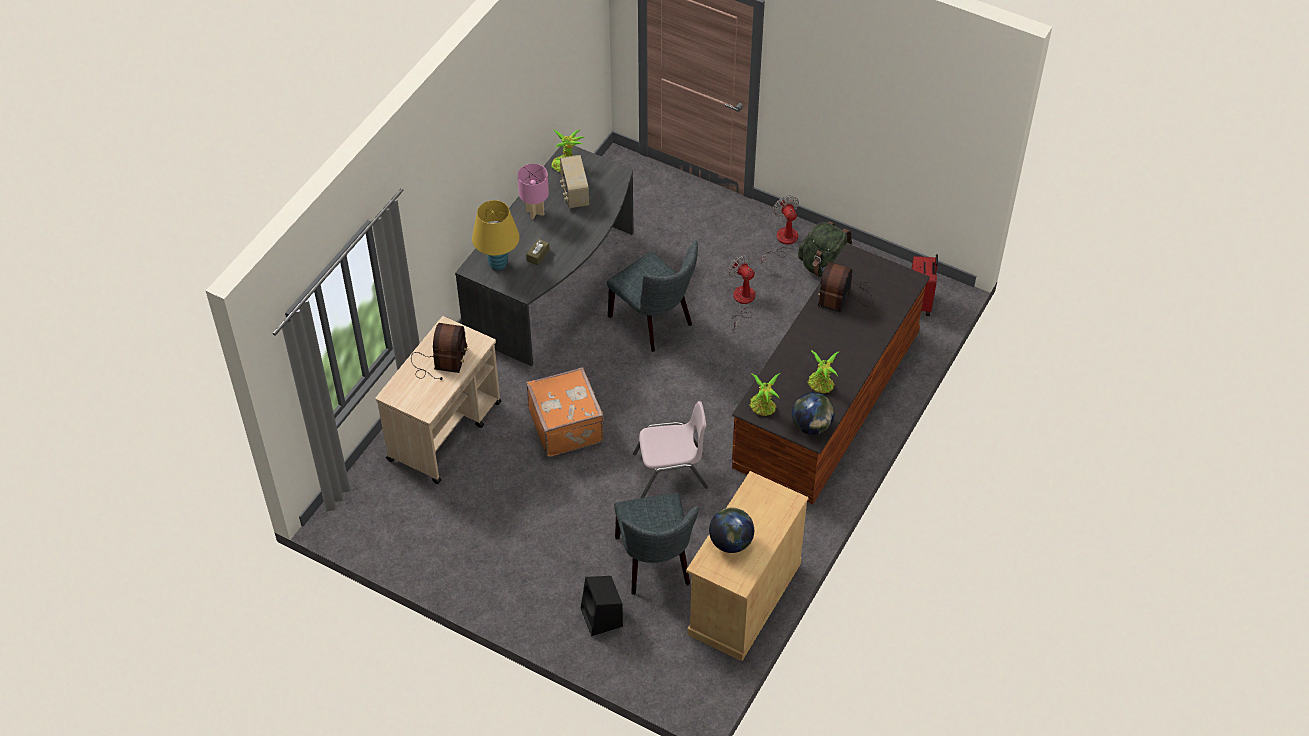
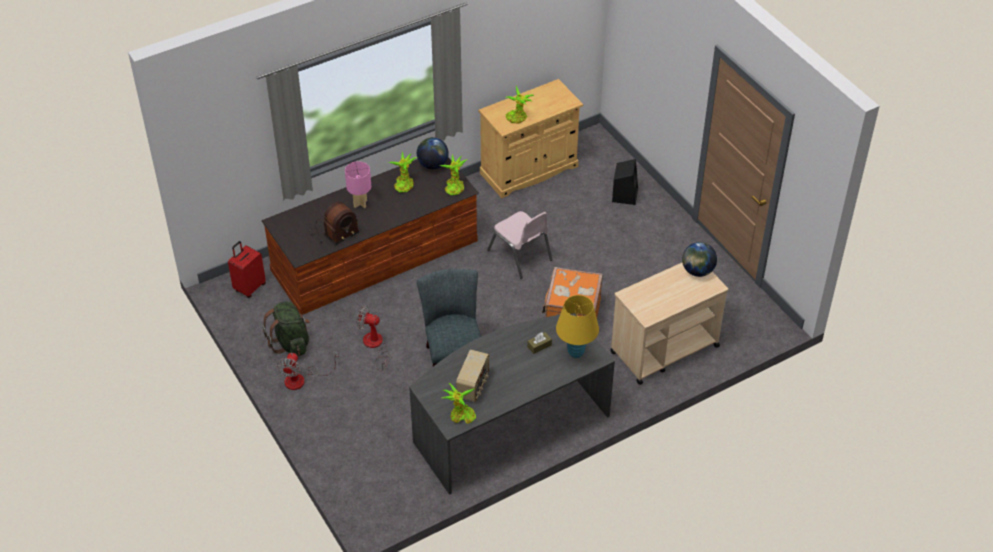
camera: 150 degrees left, 5 degrees down
(440, 362) = (665, 294): radio -> none
(534, 212) = (518, 383): pink table lamp -> pink table lamp (360, 203)
(655, 565) = (571, 208): grey chair -> none
(671, 472) = (520, 255): pink chair -> pink chair turned 150 degrees counterclockwise
(731, 542) = (545, 106): globe -> globe (697, 271)
(742, 302) = (374, 346): fan -> fan turned 120 degrees clockwise
(750, 506) = (517, 118): none -> potted plant

